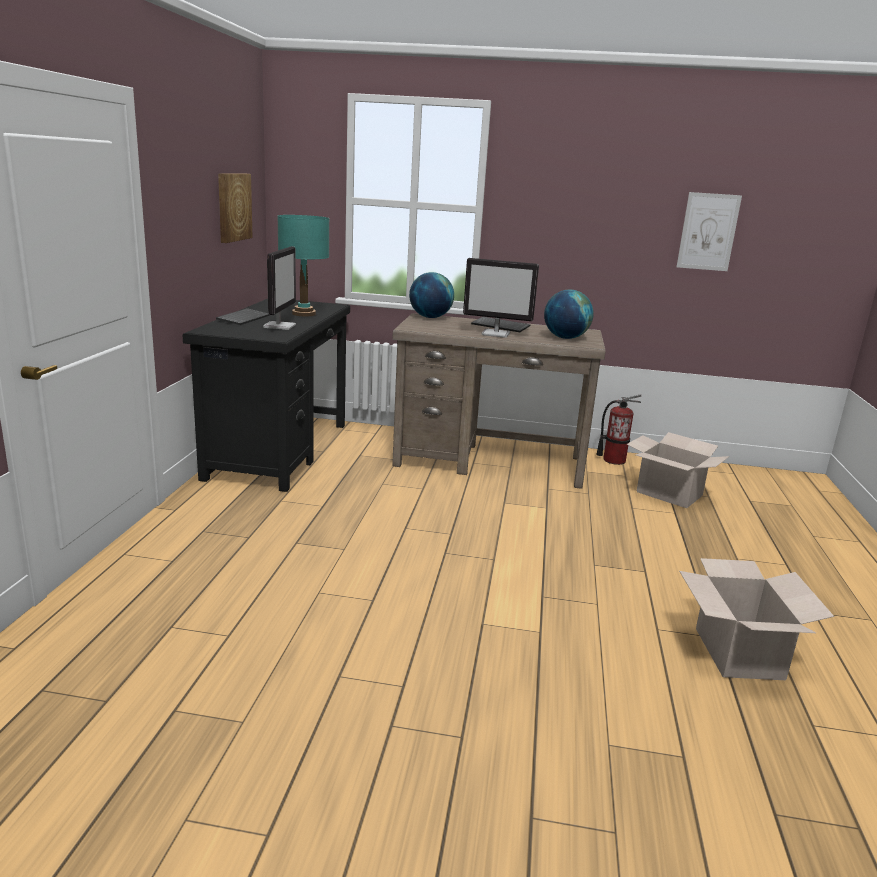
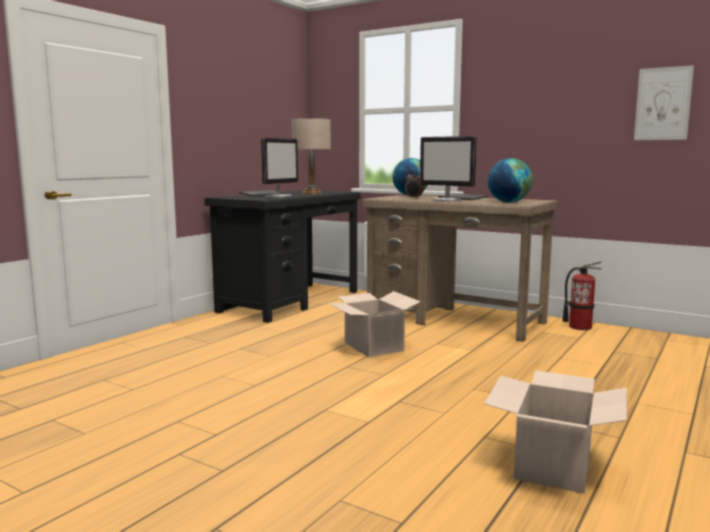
camera: 25 degrees right, 10 degrees down
(233, 207) = (268, 118): picture -> none
(303, 314) = (311, 194): turquoise table lamp -> beige table lamp
(448, 327) = (413, 198): none -> alarm clock
(669, 494) = (614, 352): cardboard box -> cardboard box (374, 347)

